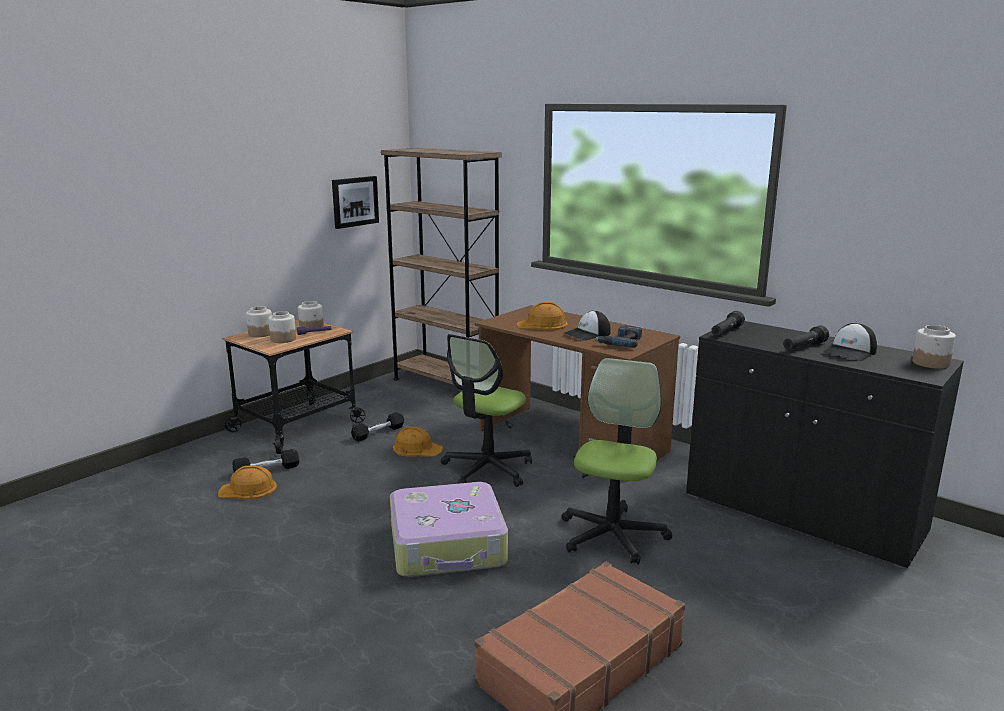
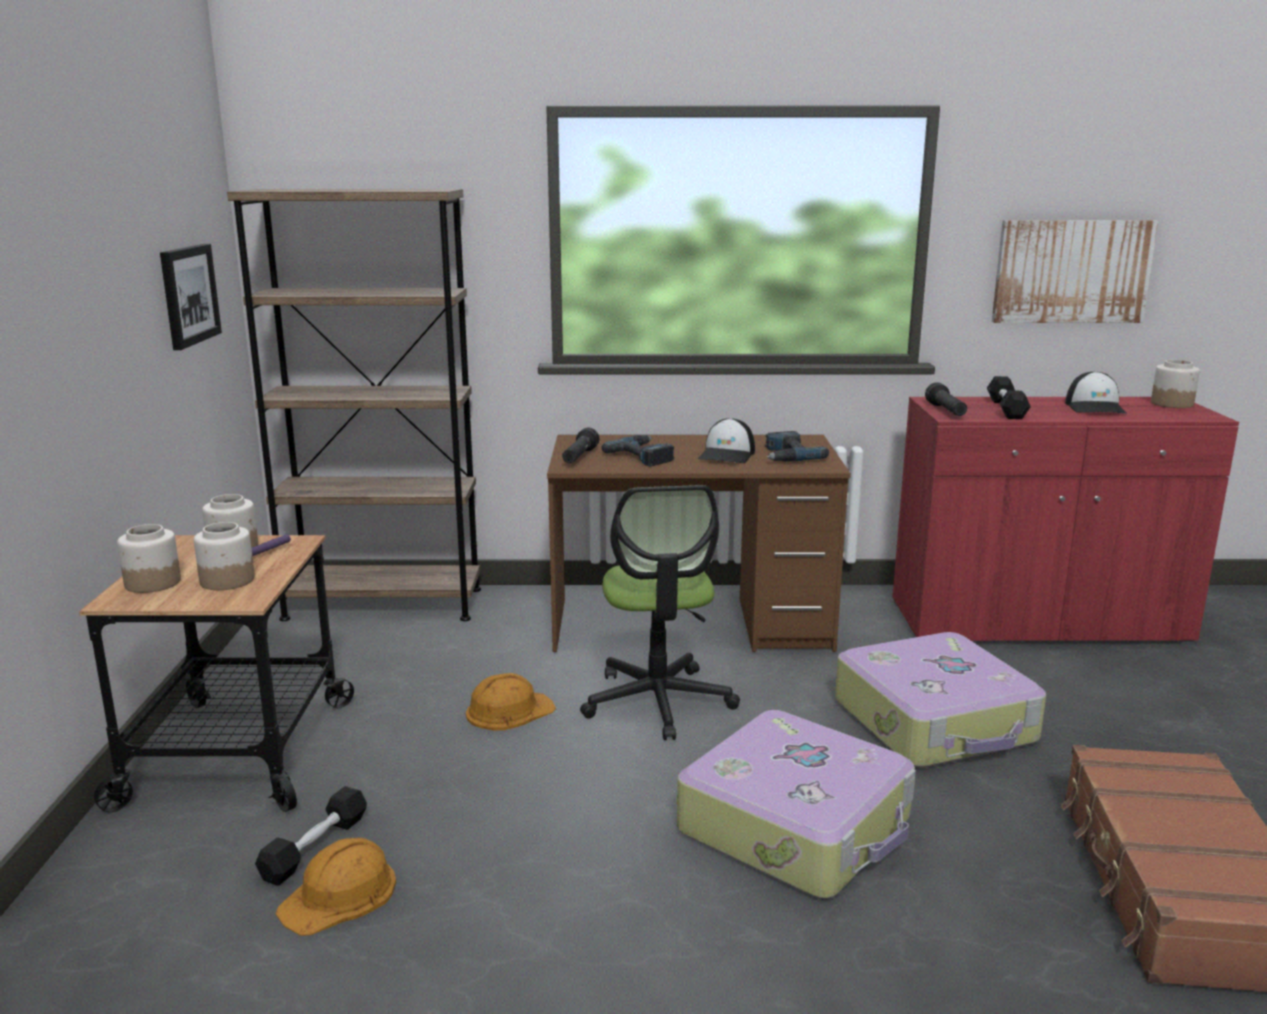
camera: 40 degrees left, 0 degrees up
(378, 433) = (406, 710): black dumbbell -> black dumbbell (1006, 409)
(542, 325) = (644, 456): orange hard hat -> power drill
(612, 535) = (936, 722): office chair -> suitcase
(802, 514) = (1038, 623): black cabinet -> red cabinet
(803, 347) = (1050, 411): black flashlight -> black flashlight (579, 457)
(890, 240) = (1071, 271): none -> picture

